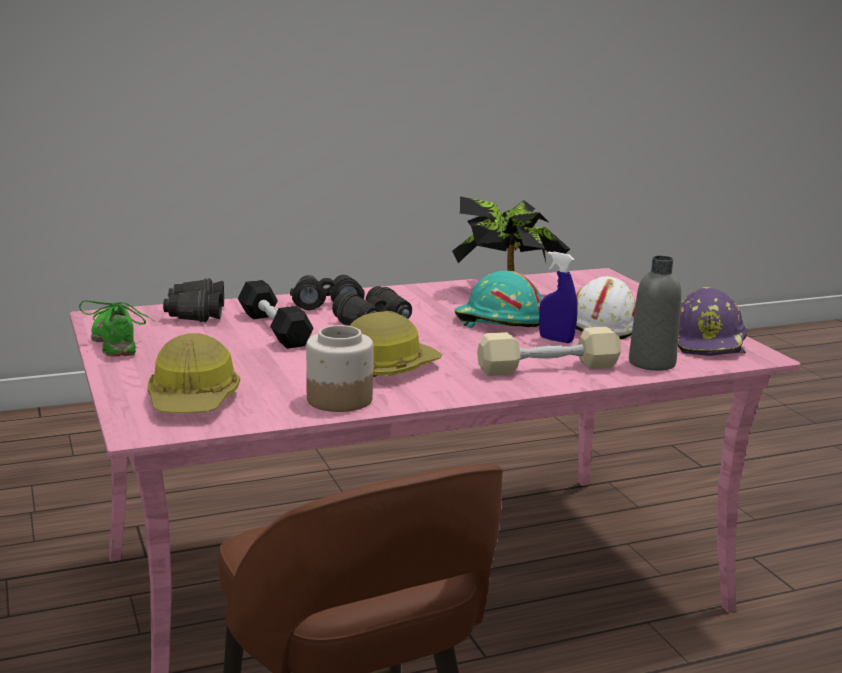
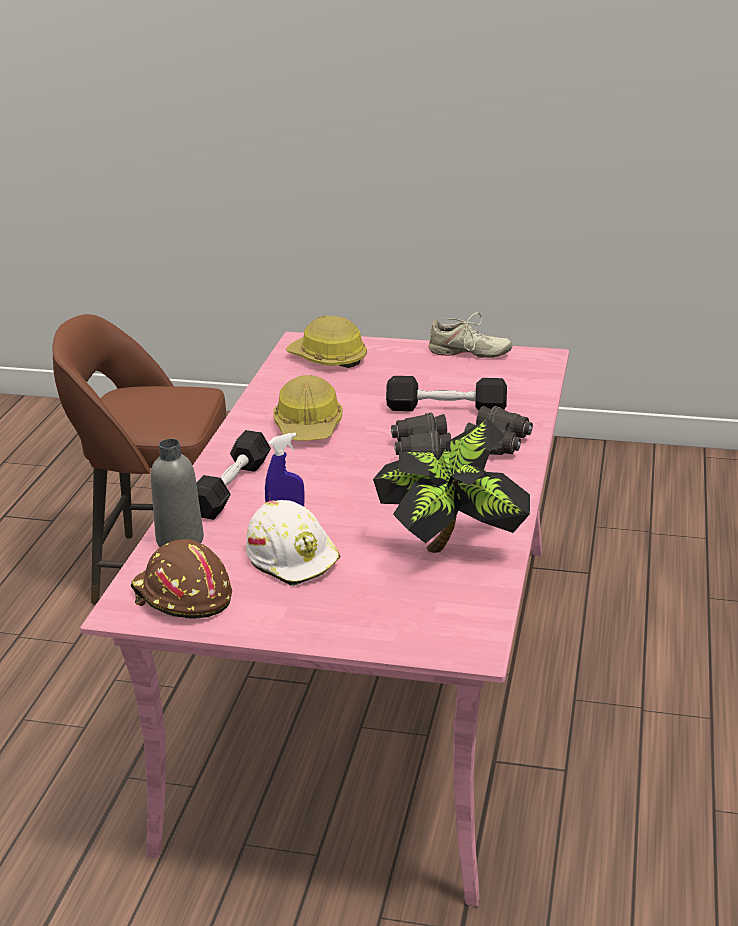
camera: 125 degrees right, 10 degrees up
(117, 343) = (469, 353): green shoe -> beige shoe
(195, 314) = (518, 387): black binoculars -> none
(338, 400) = (273, 398): jar -> none
(498, 322) = (363, 508): turquoise hard hat -> none
(547, 368) = (231, 488): beige dumbbell -> black dumbbell
(709, 343) = (181, 597): purple hard hat -> brown hard hat

